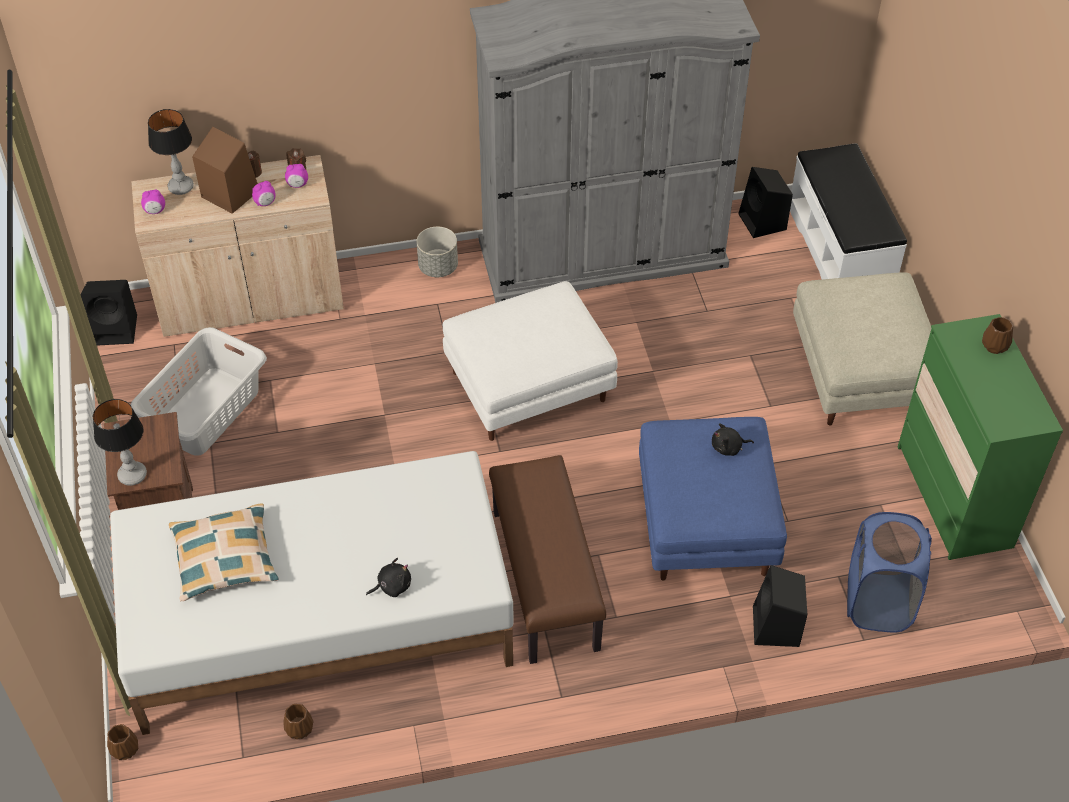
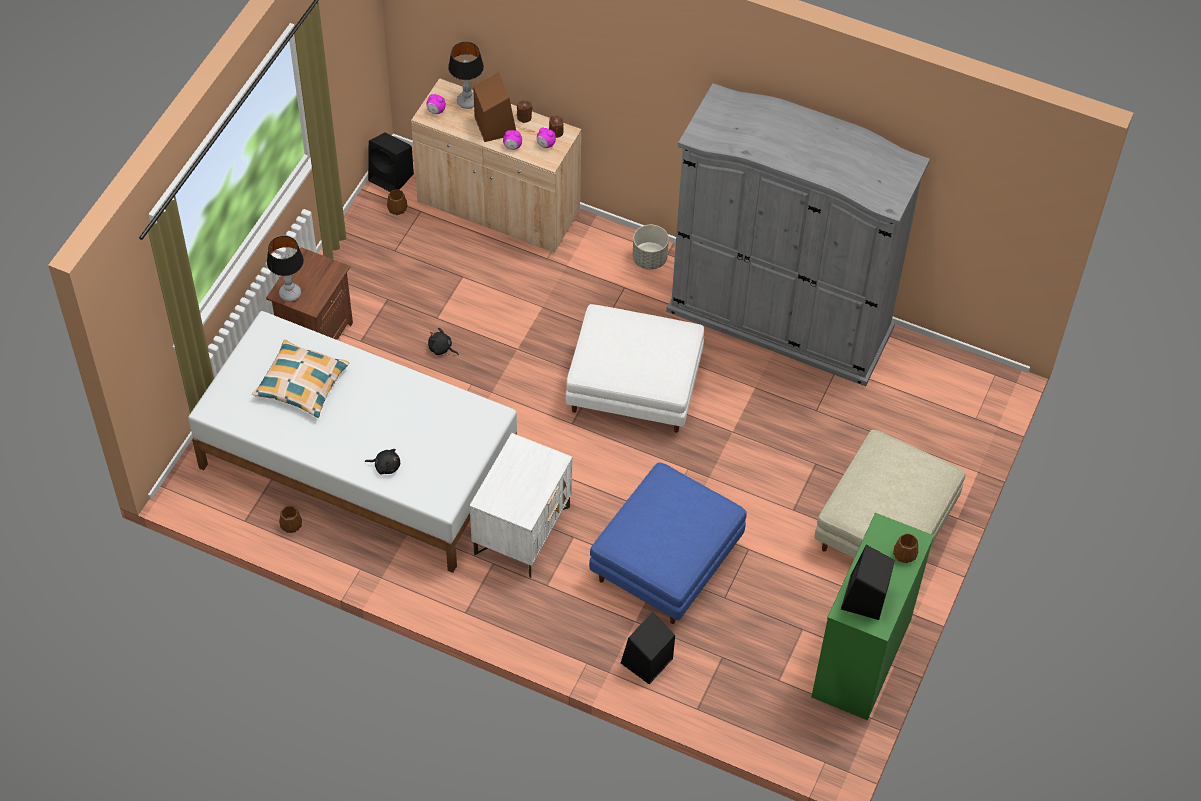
camera: 35 degrees right, 5 degrees up
(124, 748) = (182, 470): brown vase -> brown vase (397, 208)
(205, 411) = (402, 274): grey laundry basket -> none
(543, 579) = (522, 530): brown bench -> white nightstand
(728, 447) = (696, 515): black plush toy -> black plush toy (441, 349)
(763, 222) = (928, 367): black speaker -> black speaker (864, 599)
(840, 251) = (966, 426): white bench -> none
(878, 603) = (732, 692): blue laundry basket -> none

